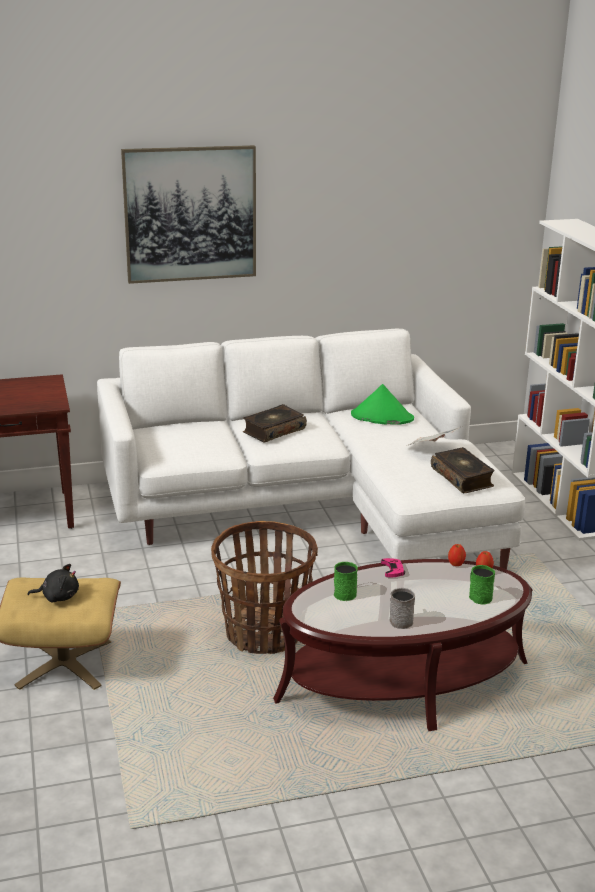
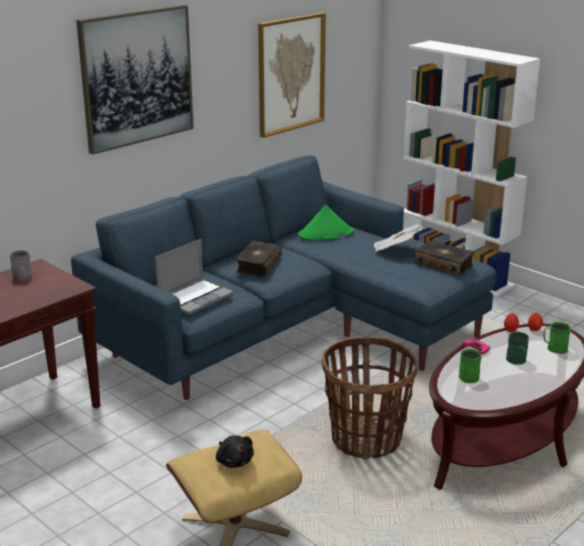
camera: 30 degrees left, 0 degrees up
(58, 597) = (234, 461): black plush toy -> black plush toy turned 90 degrees clockwise
(178, 445) = (195, 297): none -> laptop
(311, 511) = (286, 331): white sofa -> blue sofa
(400, 235) = (291, 74): none -> picture
(400, 619) = (529, 383): grey mug -> grey mug (21, 276)
(418, 595) = (517, 361): none -> green mug

